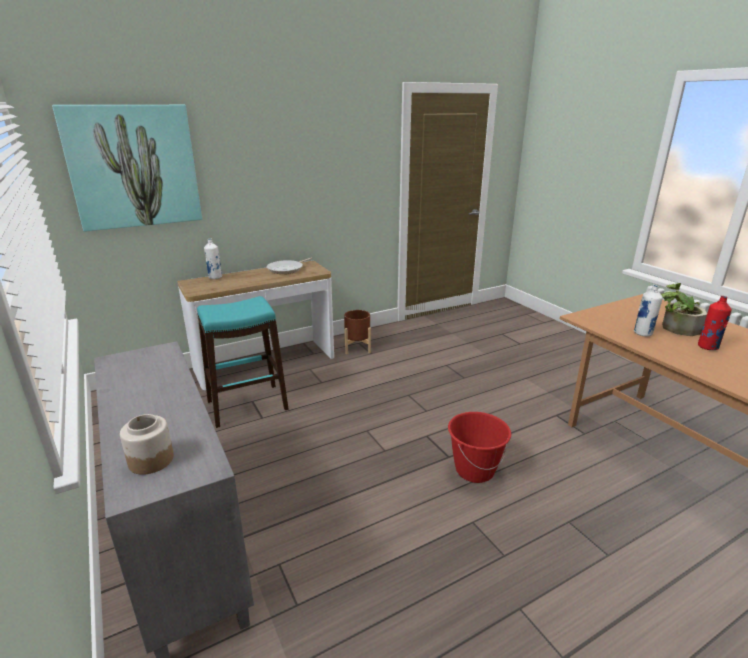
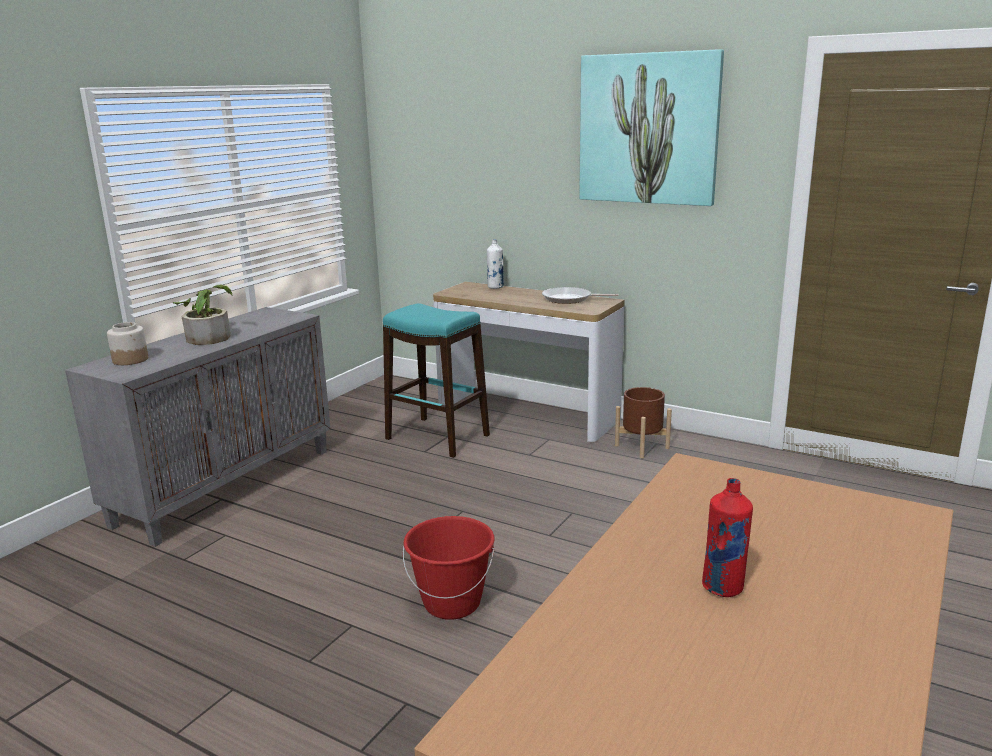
camera: 60 degrees right, 5 degrees down
(133, 167) = (443, 149): picture -> picture (648, 129)
(643, 333) = (699, 522): white bottle -> none
(675, 328) = (781, 550): potted plant -> potted plant (209, 337)

